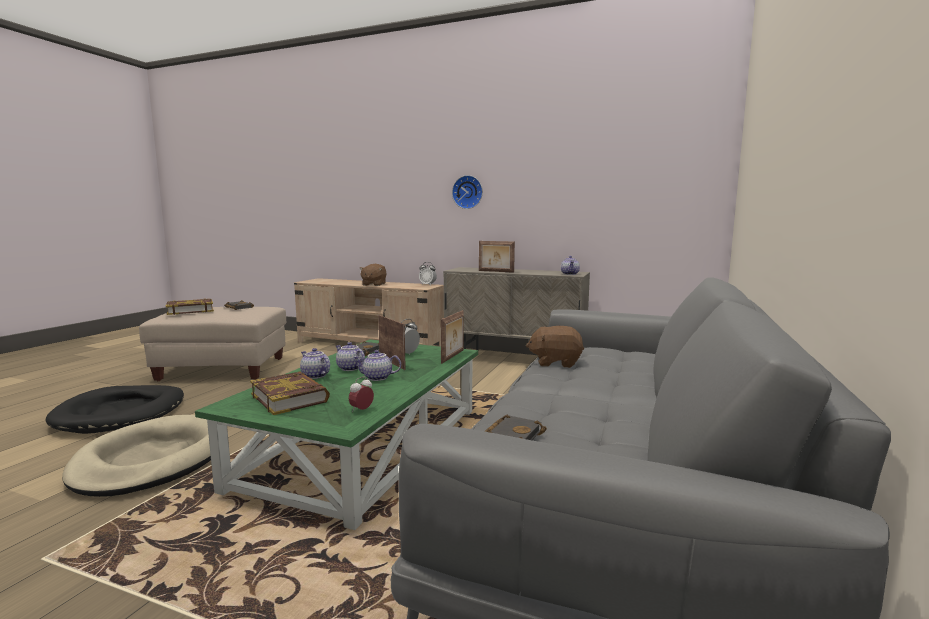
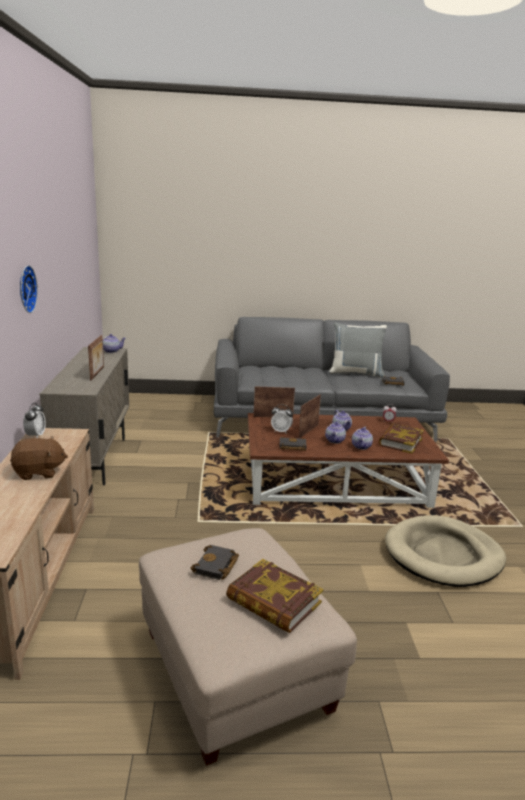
camera: 115 degrees left, 10 degrees up
(121, 413) = (423, 646): black dog bed -> none
(366, 447) = (336, 481): green coffee table -> brown coffee table
(555, 363) = (287, 383): brown plush toy -> none
(611, 422) = (356, 373): none -> grey pillow

